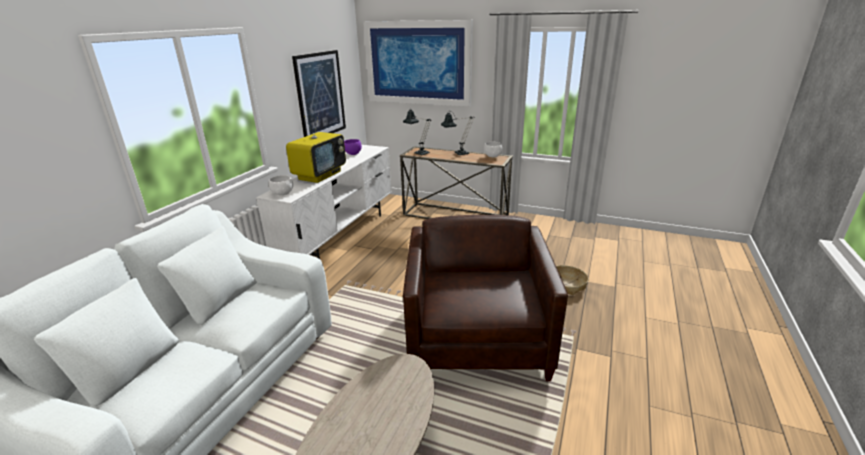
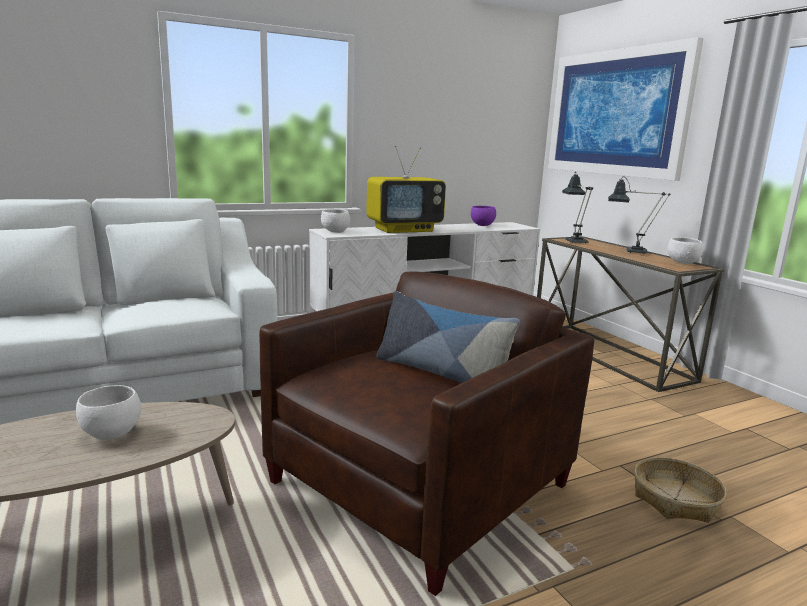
camera: 40 degrees right, 10 degrees down
(320, 95) = (461, 142): picture -> none
(377, 408) = (110, 434): none -> white bowl
(486, 275) = (441, 373): none -> pillow

